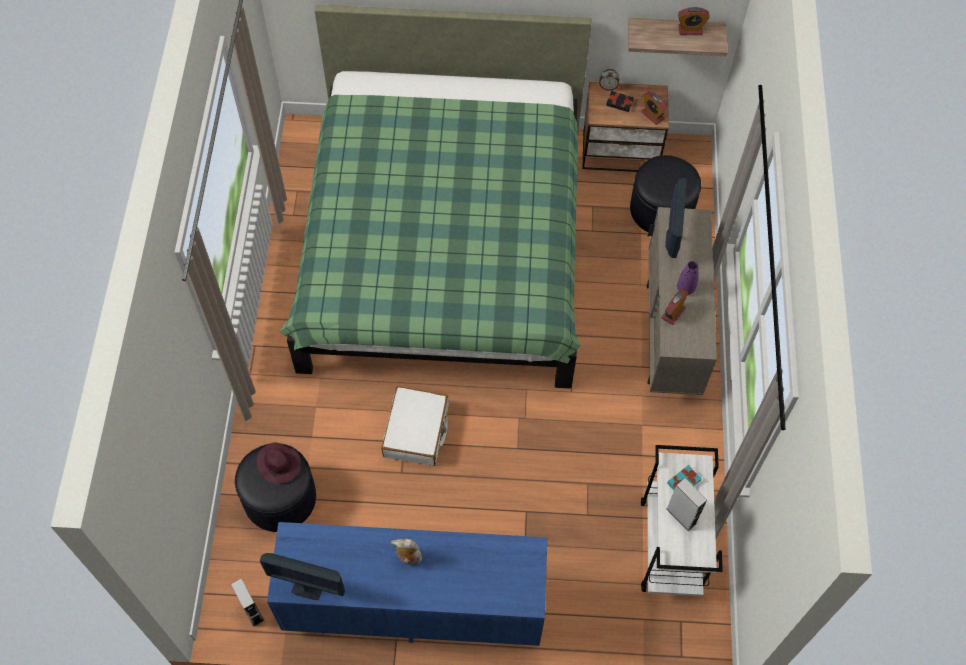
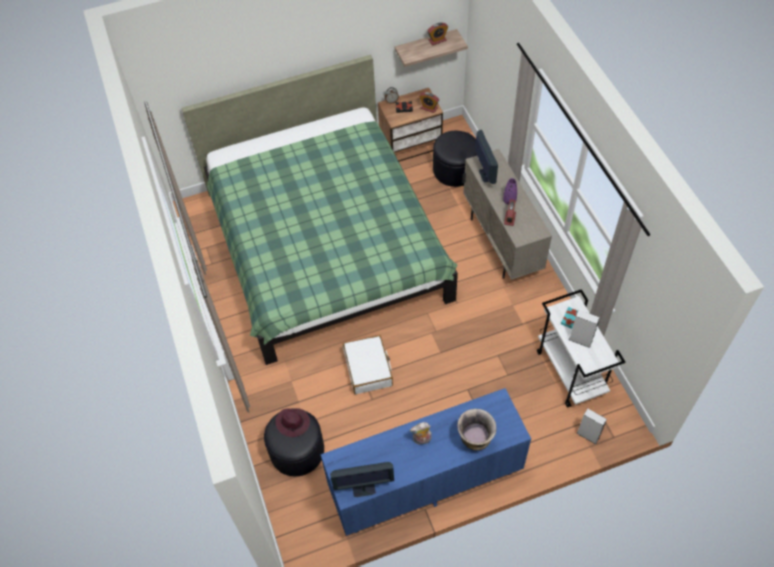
camera: 20 degrees left, 5 degrees down
(252, 611) = (316, 534): grey speaker -> grey speaker (588, 435)
(473, 589) = (475, 441): none -> vase

